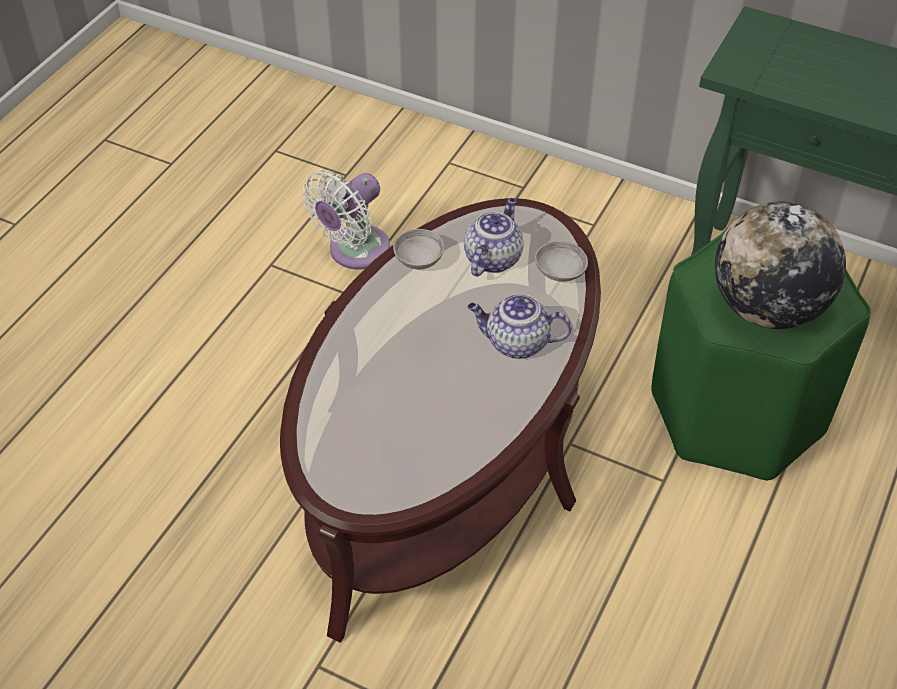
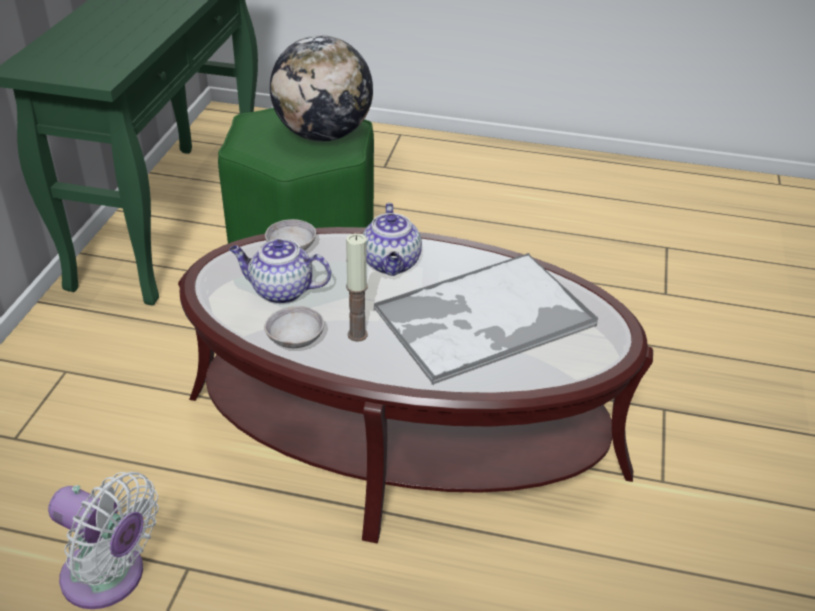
camera: 105 degrees left, 10 degrees down
(407, 394) = (482, 319): none -> tray
(414, 301) = (357, 334): none -> candle

